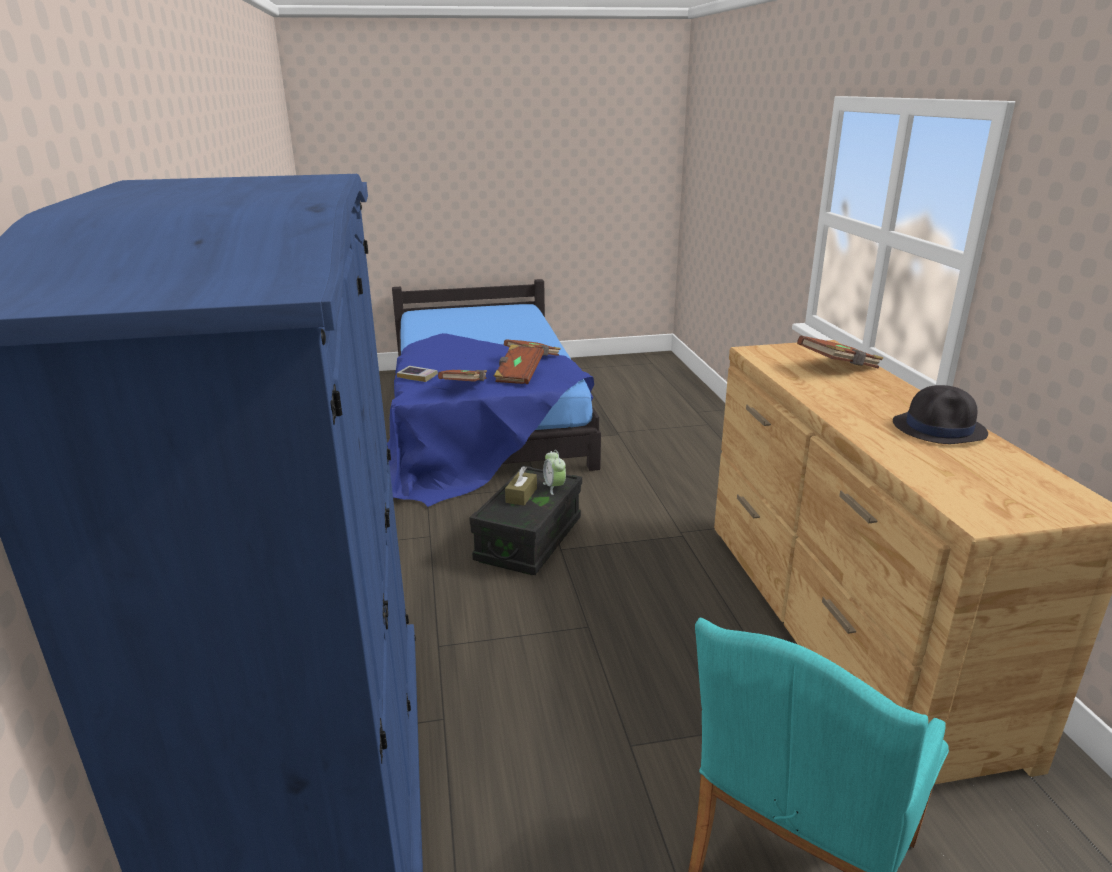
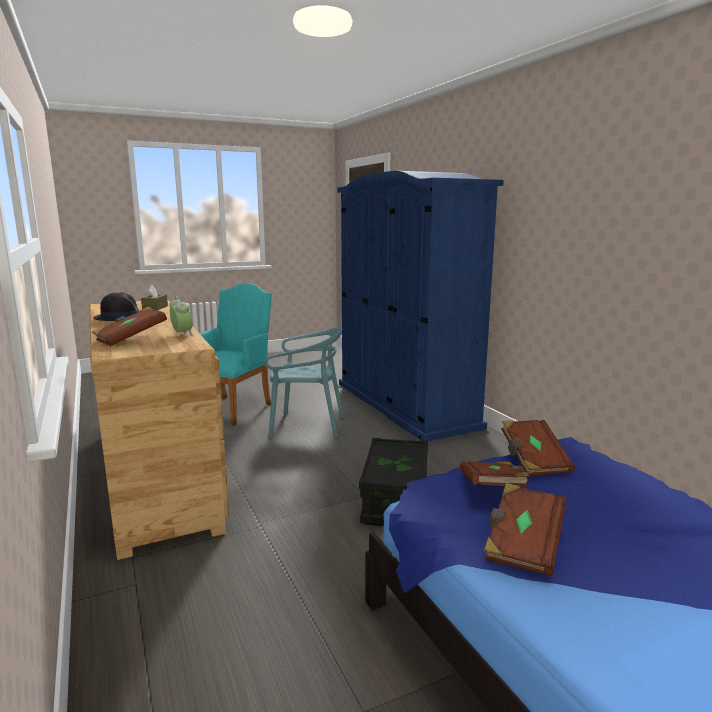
camera: 165 degrees right, 10 degrees down
(417, 376) = (618, 470): book -> none
(521, 495) = (403, 462): brown tissue box -> brown tissue box (155, 308)
(554, 487) = (380, 472): alarm clock -> alarm clock (182, 334)
(602, 728) = (307, 426): none -> turquoise chair

